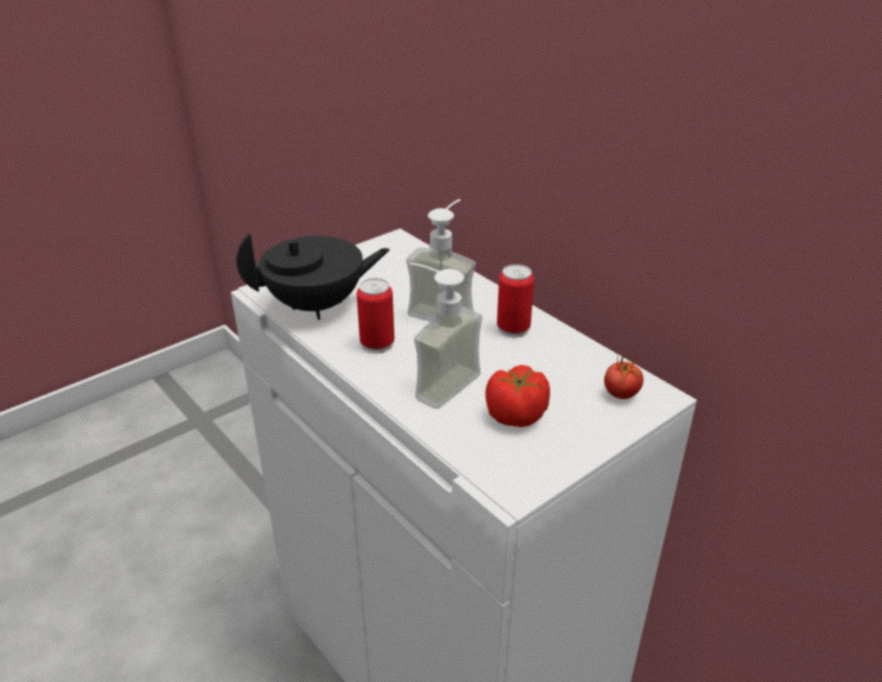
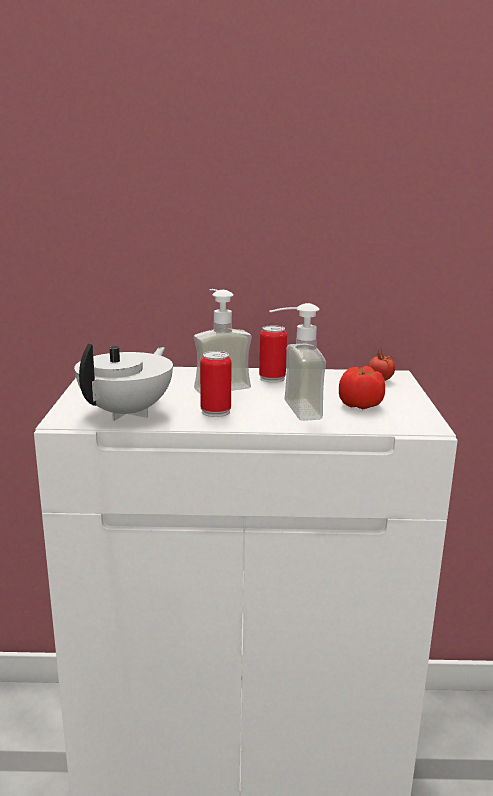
camera: 50 degrees left, 15 degrees down
(317, 306) = (128, 412): black teapot -> white teapot

